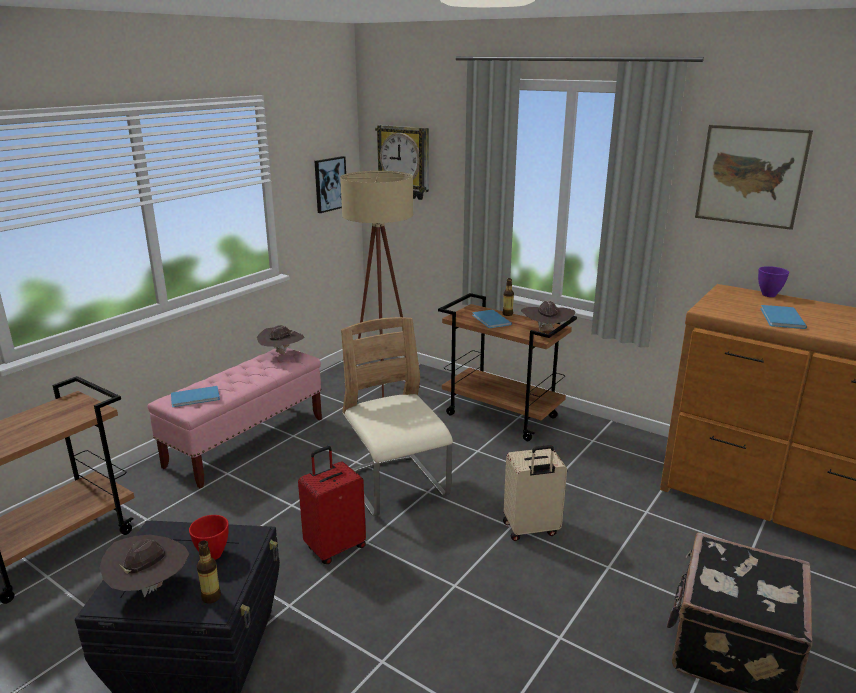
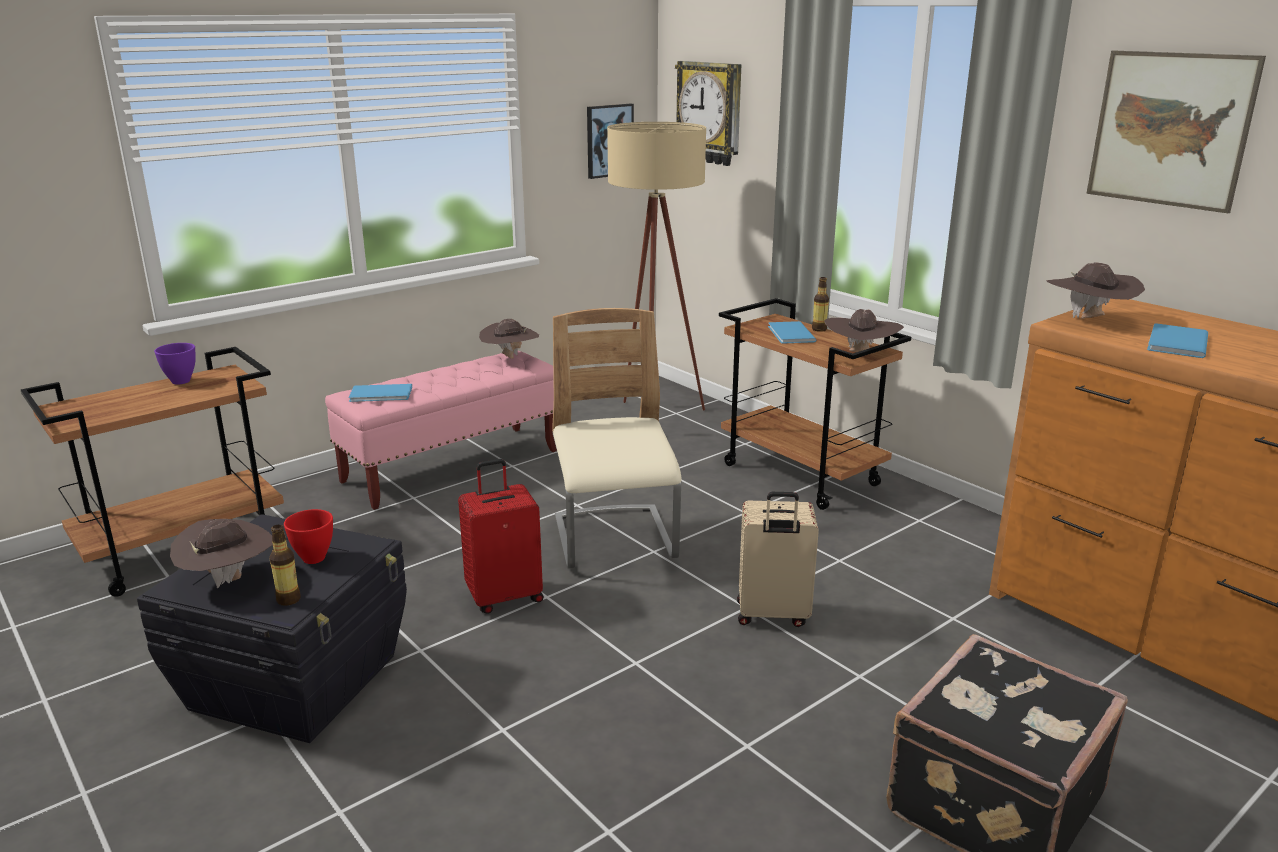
camera: 15 degrees right, 0 degrees up
(718, 305) = (1088, 320): none -> brown hat
(768, 295) = (1183, 314): purple bowl -> purple bowl (181, 381)

